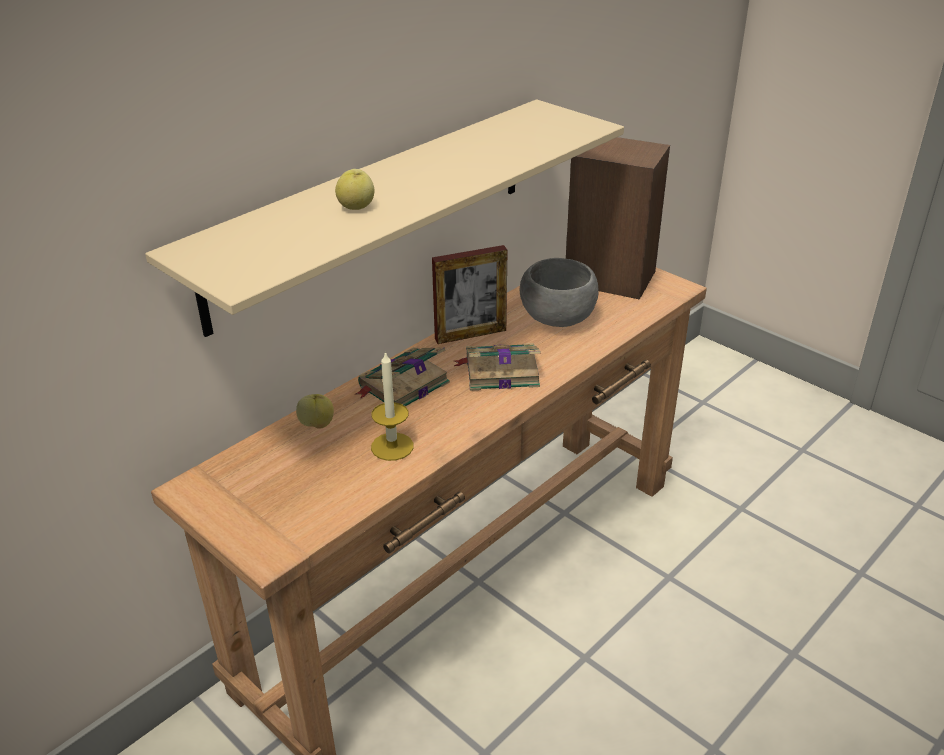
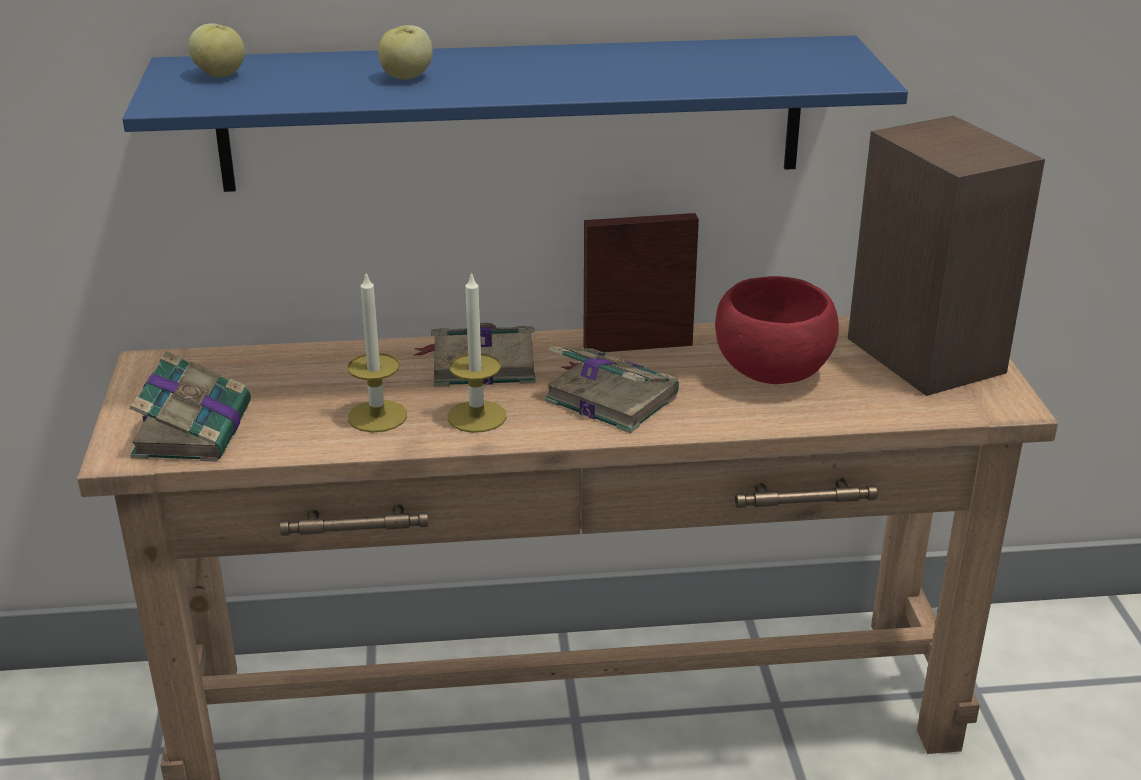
camera: 40 degrees right, 5 degrees down
(291, 514) = (193, 429): none -> book
(317, 424) = (341, 361): apple -> apple (220, 75)
(374, 210) = (513, 113): beige shelf -> blue shelf
(448, 418) = (477, 416): none -> candle
(470, 334) = (638, 346): picture frame -> picture frame turned 150 degrees clockwise
(557, 319) = (771, 373): grey bowl -> red bowl

